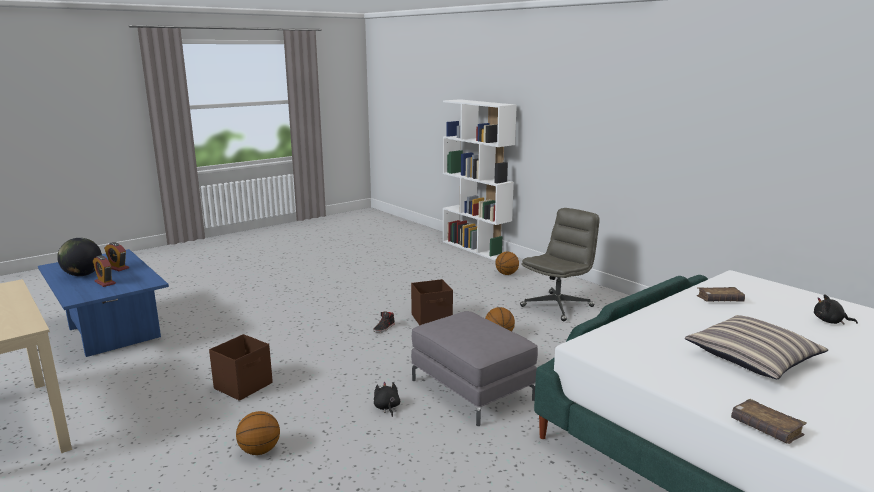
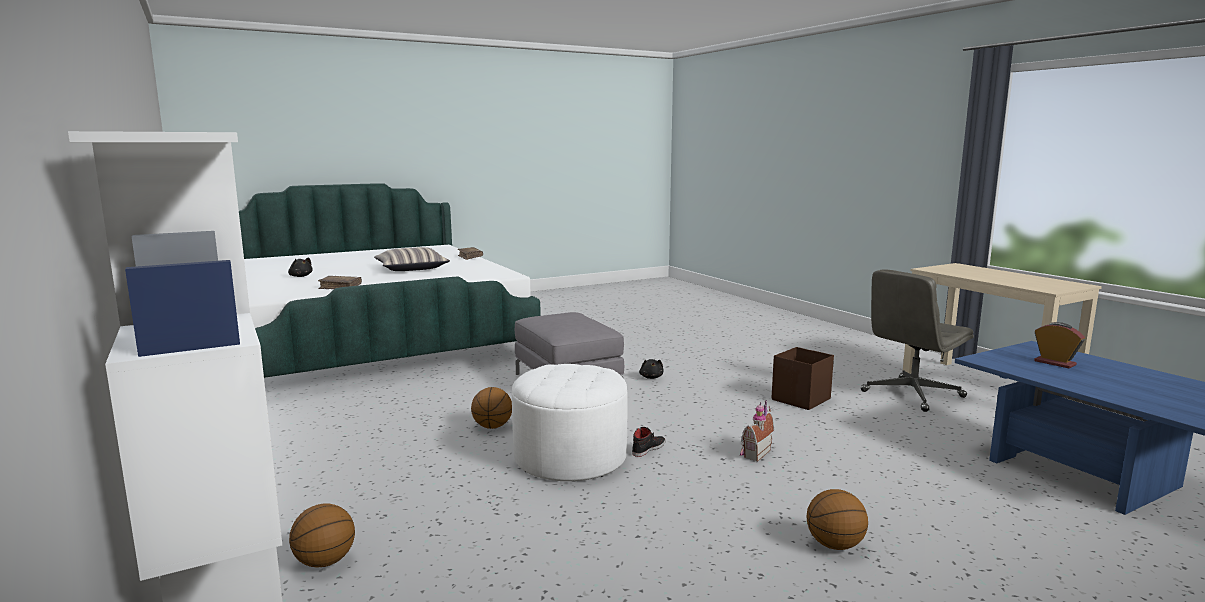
camera: 170 degrees left, 5 degrees down
(83, 275) = (1128, 376): globe -> none
(118, 268) = (1101, 385): alarm clock -> none
(259, 450) = (750, 363): basketball -> basketball (835, 545)
(315, 330) = (754, 453): none -> toy house
(432, 319) = (570, 457): brown storage box -> white ottoman
(557, 306) = (348, 463): grey office chair -> grey office chair (912, 395)

